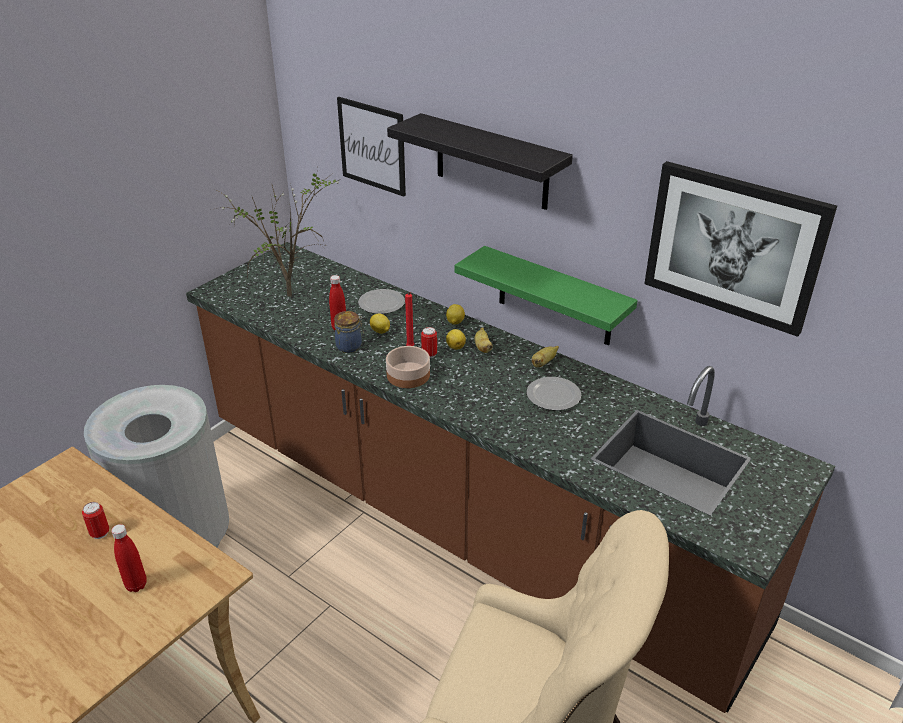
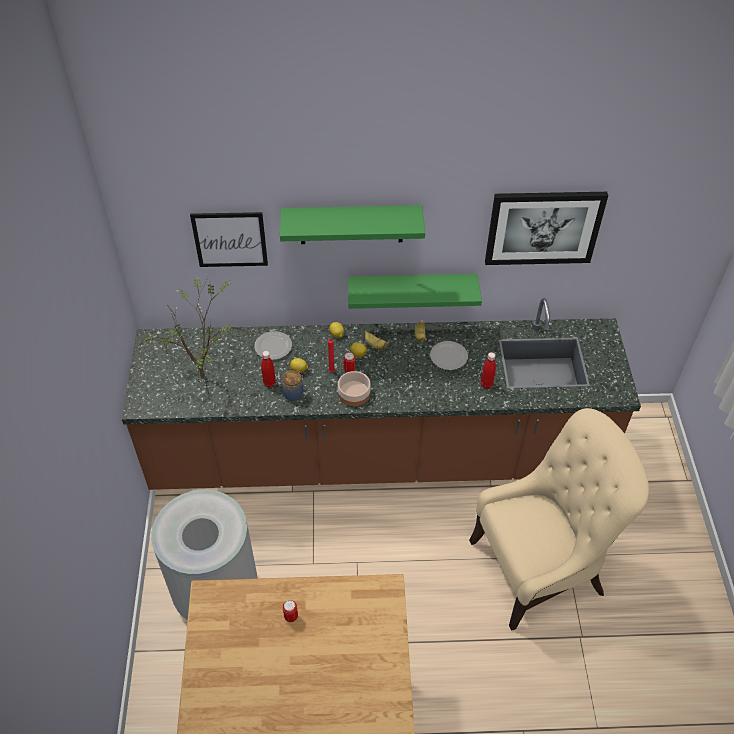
camera: 40 degrees left, 15 degrees up
(136, 585) = (352, 627): red bottle -> red bottle (486, 385)
(491, 162) = (351, 224): black shelf -> green shelf

